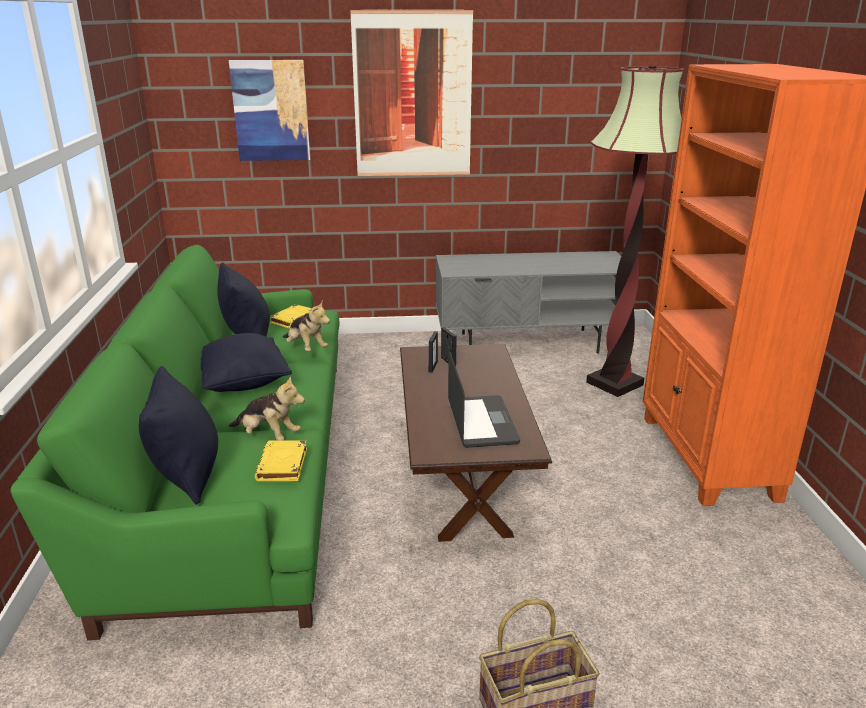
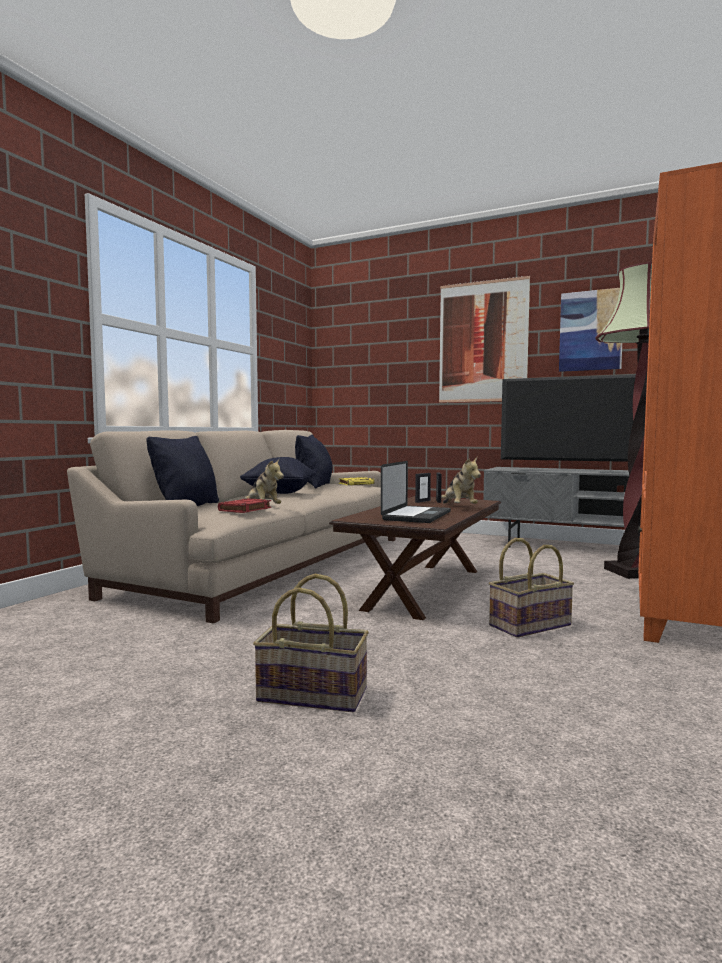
camera: 30 degrees right, 20 degrees down
(238, 468) = (270, 563): green sofa -> beige sofa
(271, 111) = (384, 358): picture -> picture (590, 330)
(282, 465) = (245, 509): yellow book -> red book
(306, 348) = (344, 490): plush toy -> plush toy (459, 507)
(534, 269) = (571, 471): none -> television
(606, 512) = (529, 625): none -> basket

